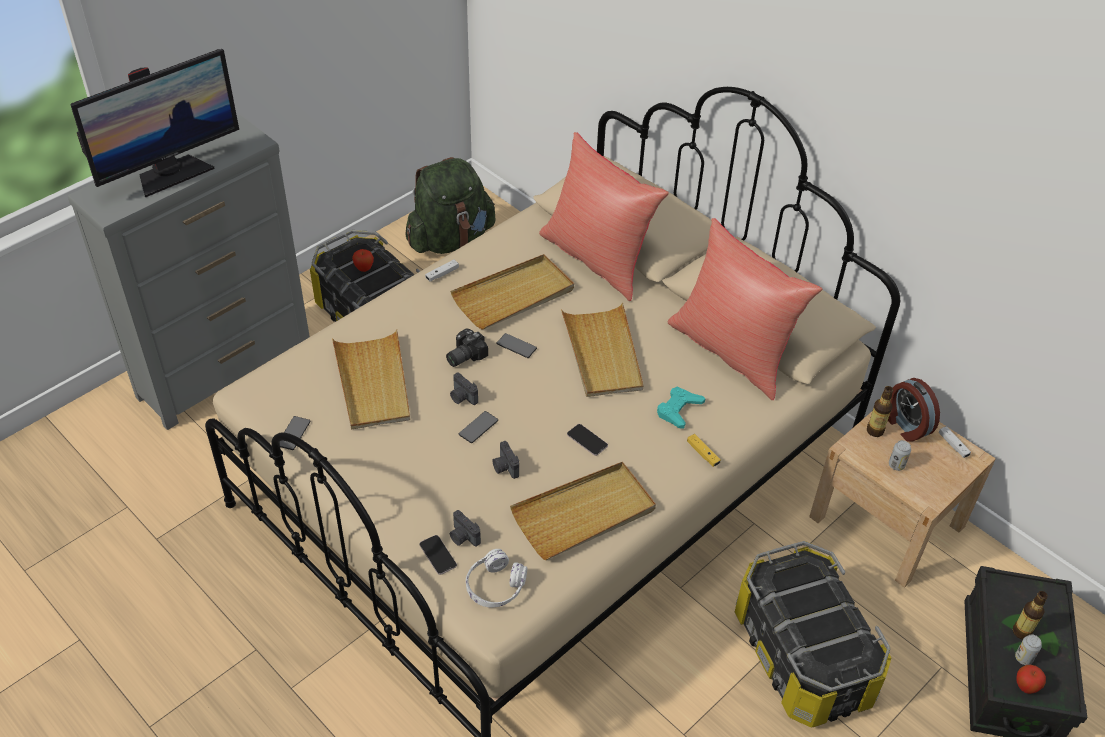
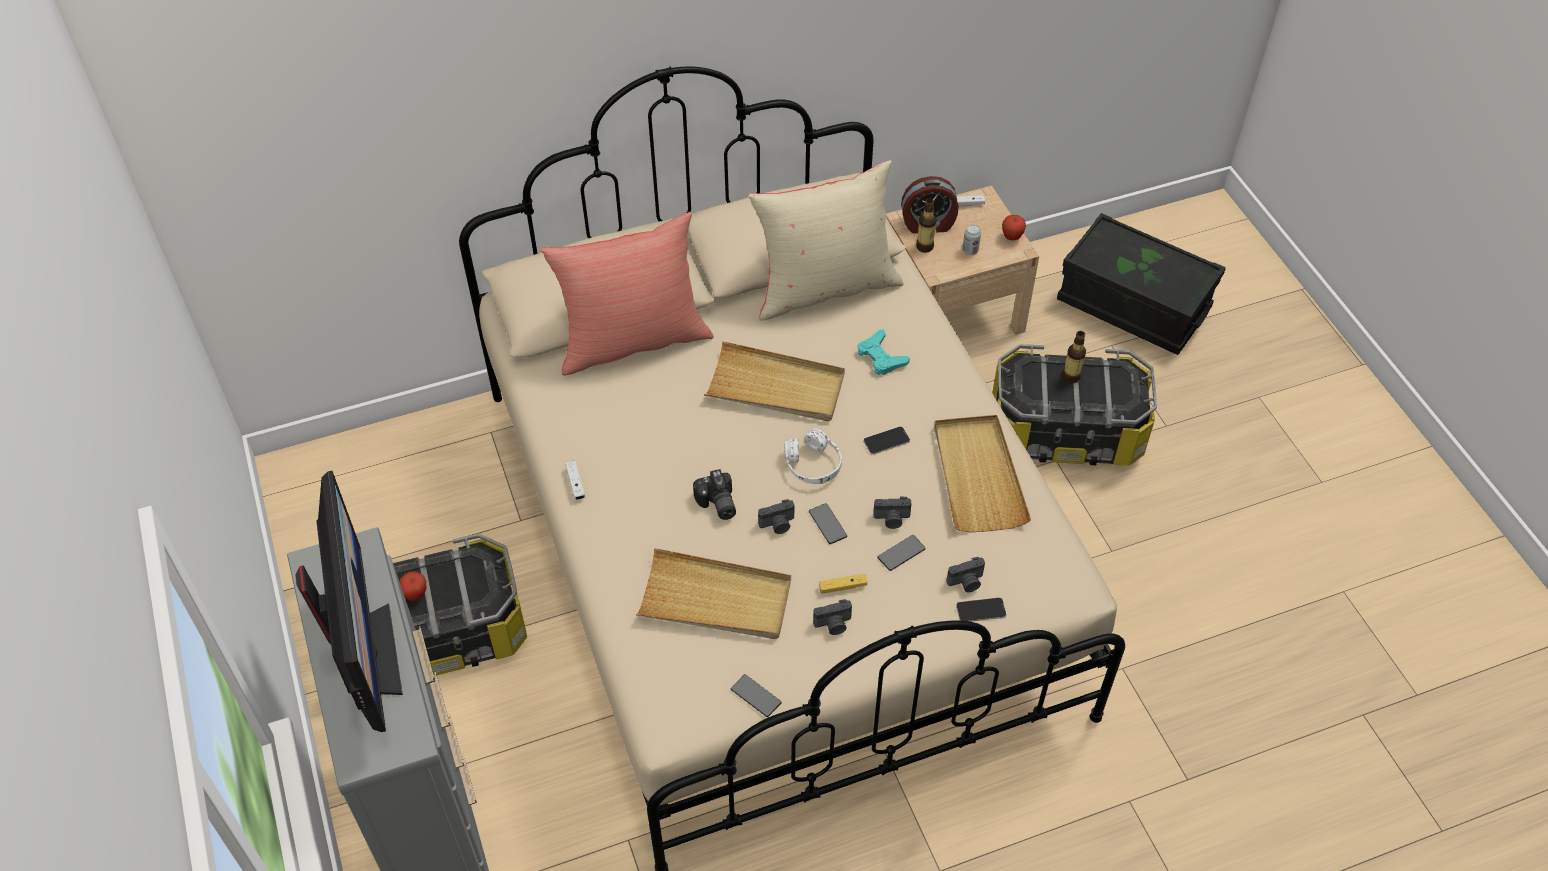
camera: 65 degrees left, 5 degrees up
(380, 460) = (833, 625): none -> camera
(451, 240) = (353, 514): green backpack -> none
(495, 586) = (1037, 575): white headphones -> white headphones (813, 465)
(514, 295) = (648, 430): beige tray -> none
(516, 346) = (727, 454): phone -> phone (901, 553)
(703, 454) = (943, 360): yellow game controller -> yellow game controller (842, 587)
(732, 351) = (825, 287): red pillow -> beige pillow
(1021, 632) = (1135, 266): bottle -> bottle (1070, 377)
(1023, 658) = (1159, 277): can -> none
(1025, 687) = (1185, 290): apple -> apple (1011, 237)

